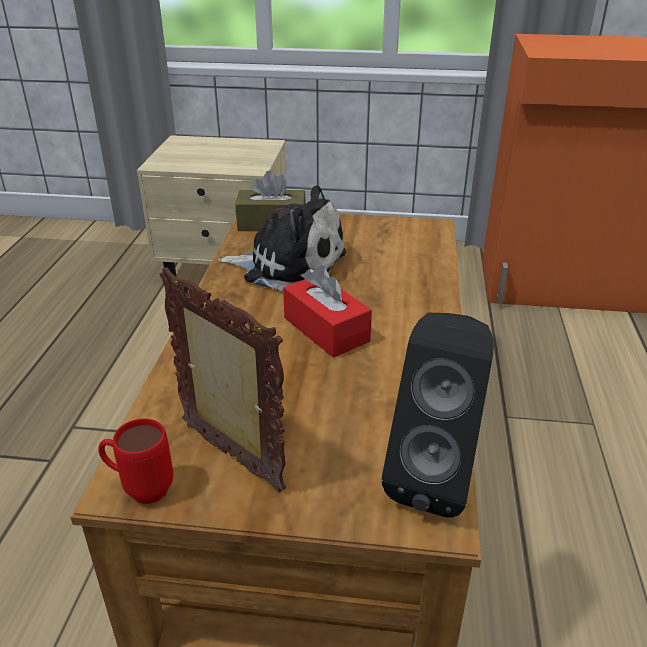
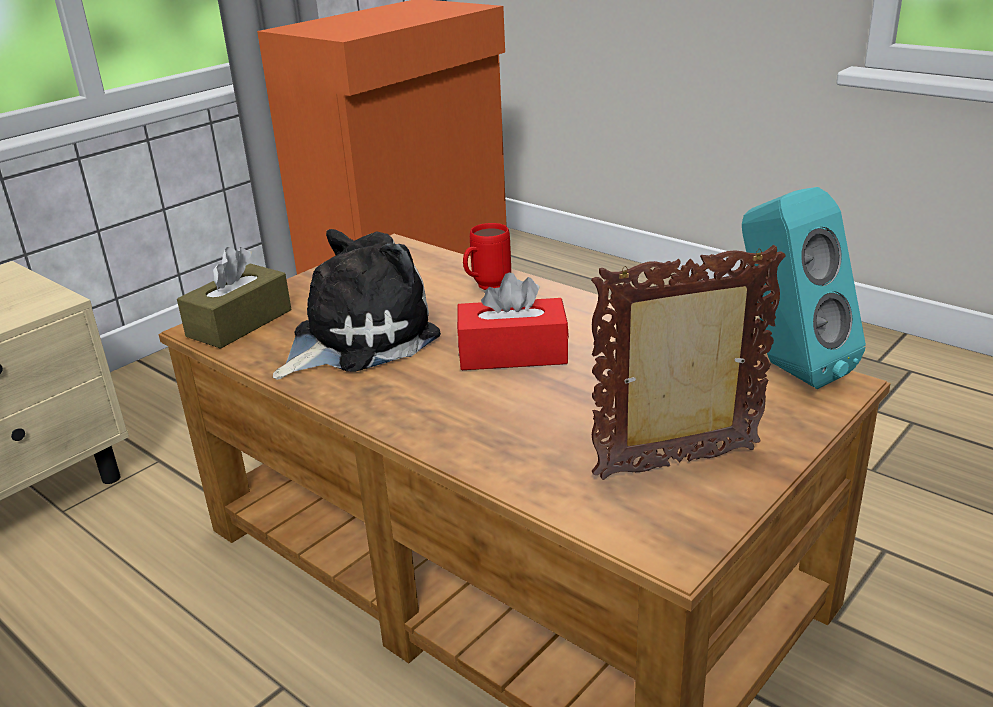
camera: 55 degrees left, 5 degrees down
(140, 489) = (684, 535): red mug -> red mug (486, 288)
(435, 477) = (786, 368): black speaker -> turquoise speaker

